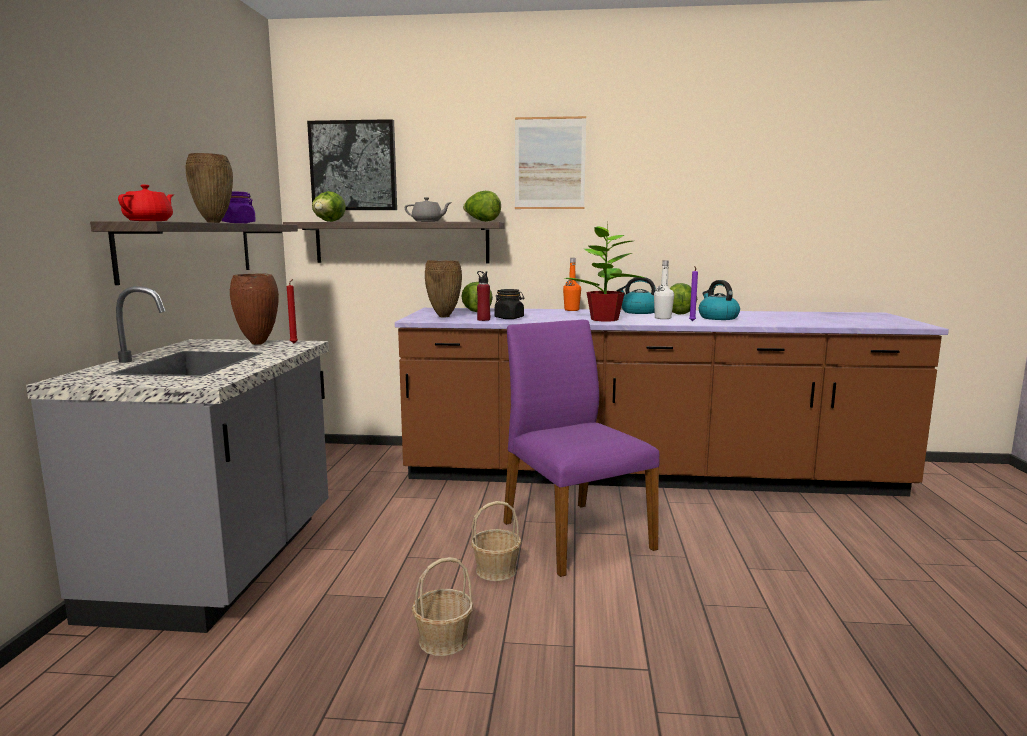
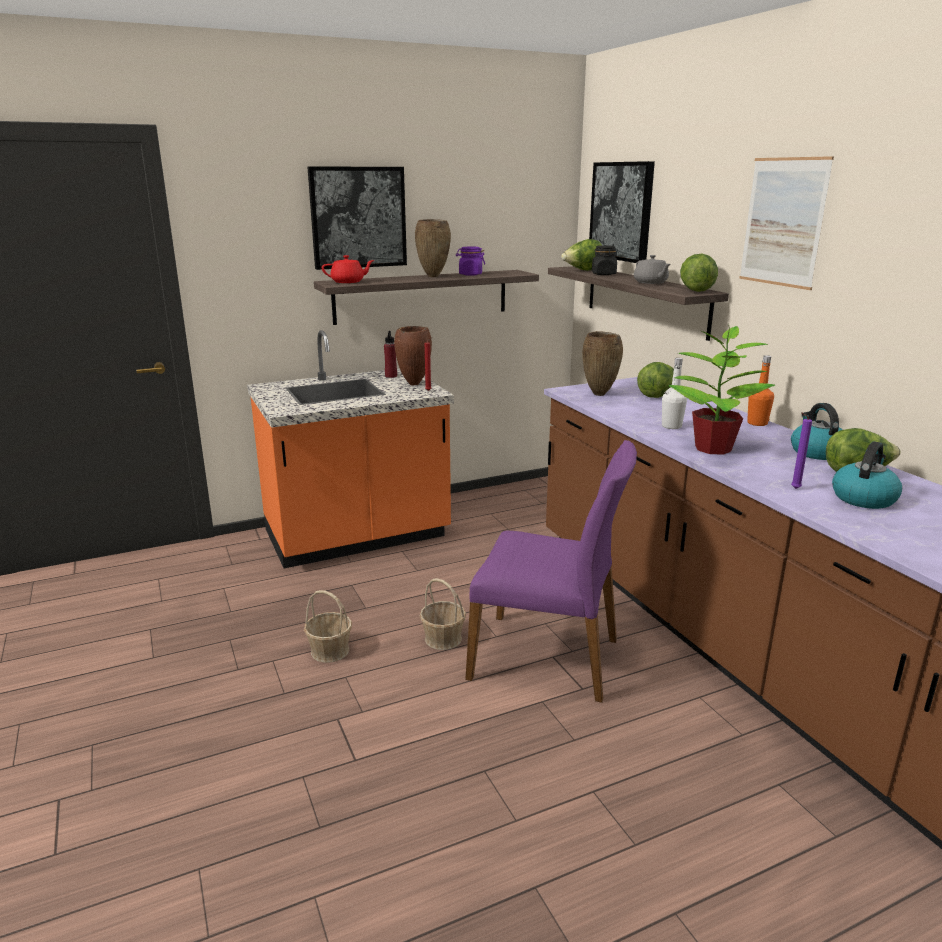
camera: 60 degrees right, 10 degrees up
(127, 140) = (358, 217): none -> picture
(222, 564) = (357, 536): grey counter -> orange counter
(483, 320) = (609, 409): red bottle -> red bottle (391, 376)
(509, 318) = (639, 414): black jar -> black jar (603, 274)
(573, 535) = (547, 657): purple chair -> purple chair turned 75 degrees clockwise
(662, 318) = (788, 471): white bottle -> white bottle (671, 426)

